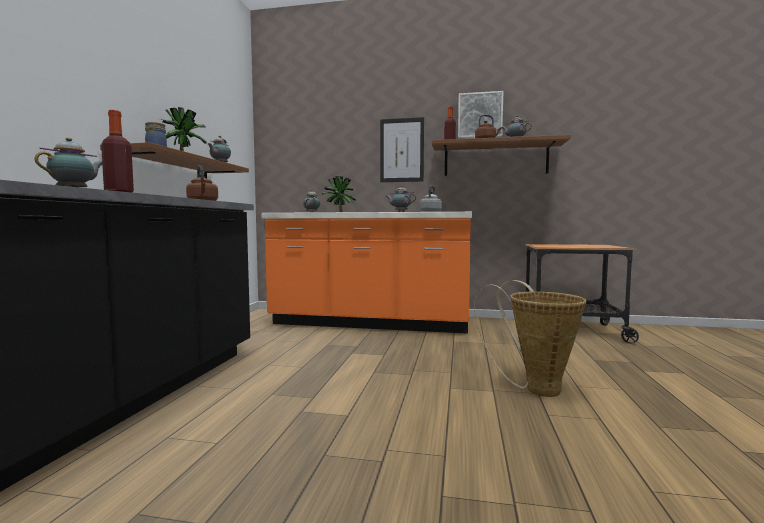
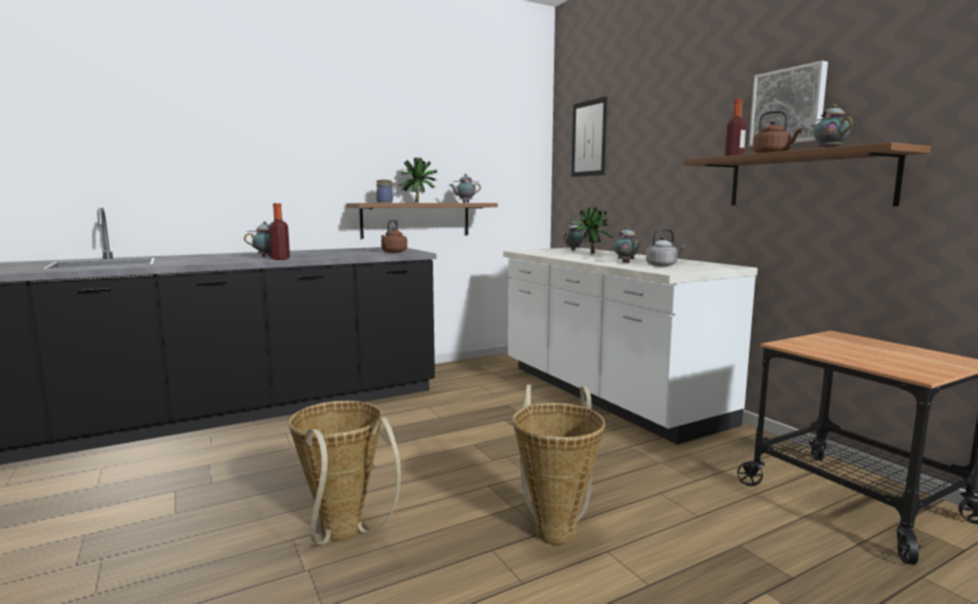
camera: 50 degrees right, 5 degrees up
(371, 322) = (606, 394): orange counter -> white counter
(401, 150) = (682, 167): picture -> picture (589, 138)
(466, 465) = (344, 536): none -> basket

